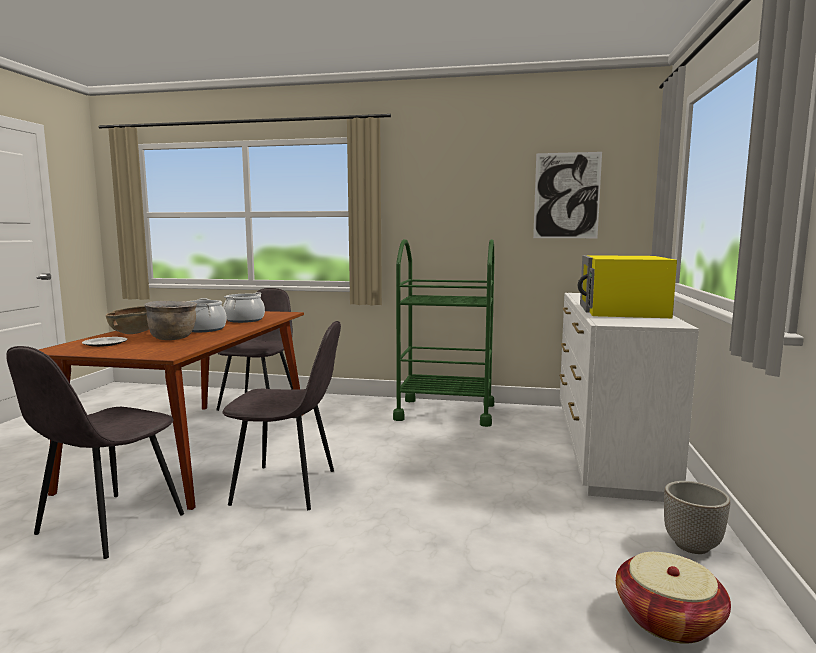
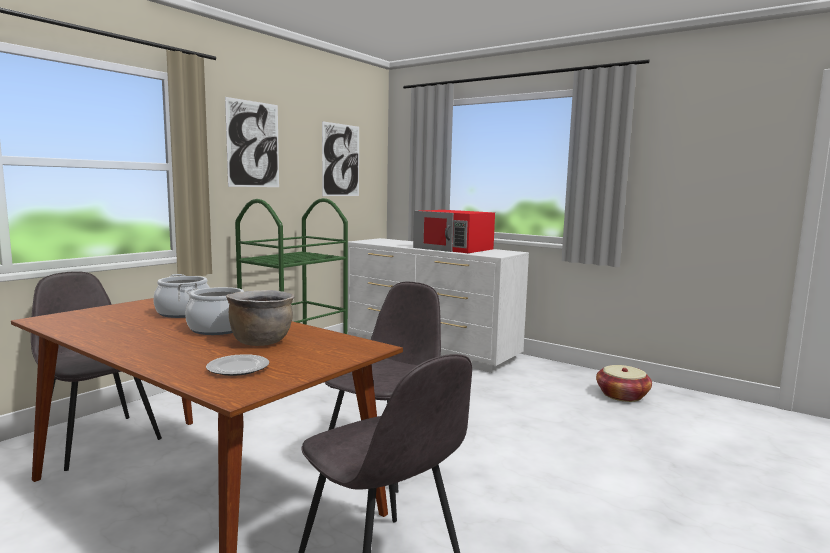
camera: 65 degrees left, 0 degrees up
(136, 333) = (173, 354): brown bowl -> none
(441, 188) = (253, 144): none -> picture
(622, 310) = (454, 248): yellow microwave -> red microwave
(692, 545) = (561, 371): planter -> none

